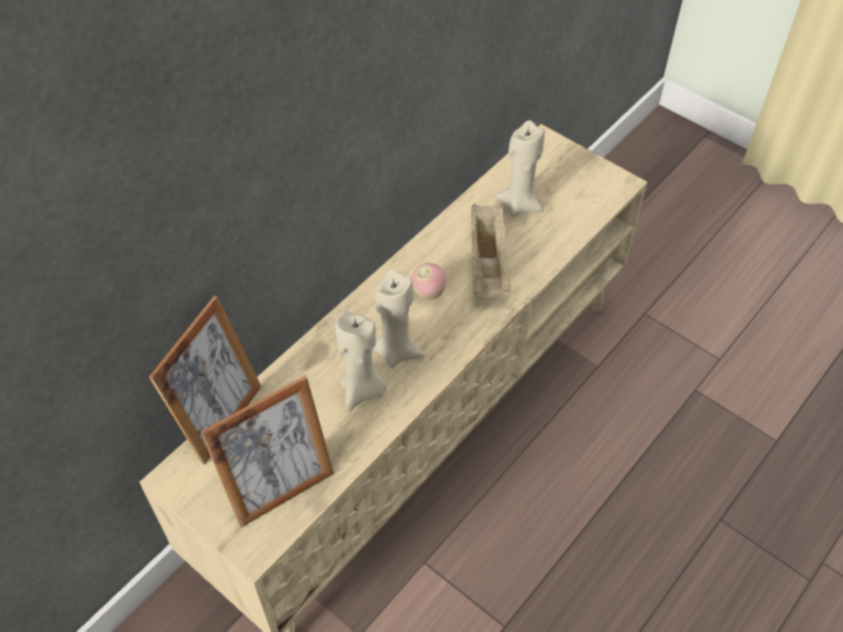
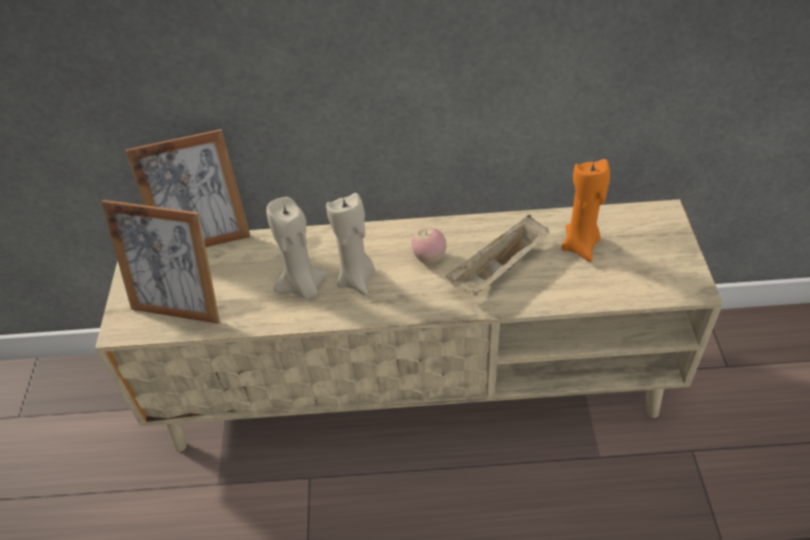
camera: 50 degrees right, 5 degrees down
(519, 204) = (581, 245): beige candle -> orange candle

